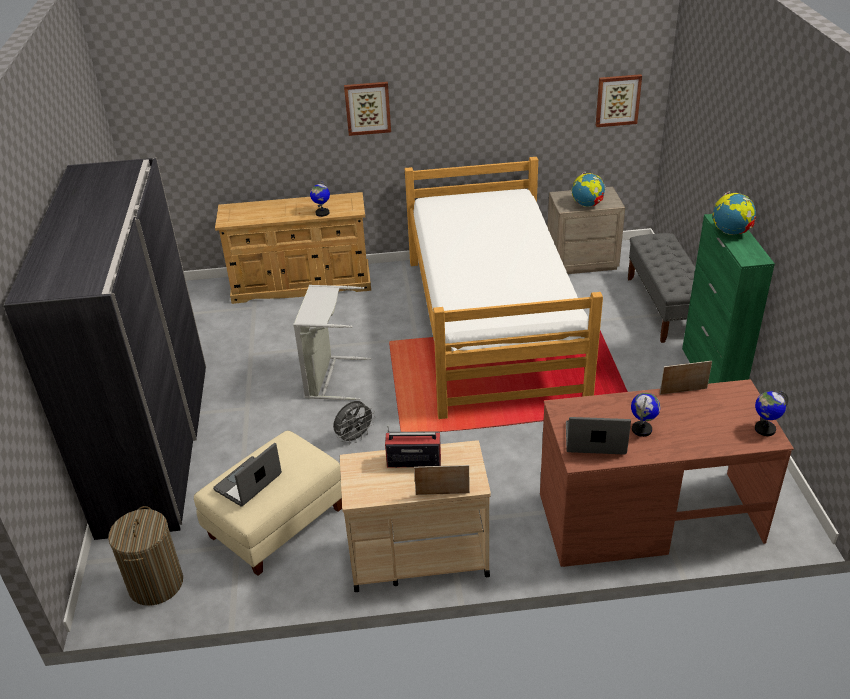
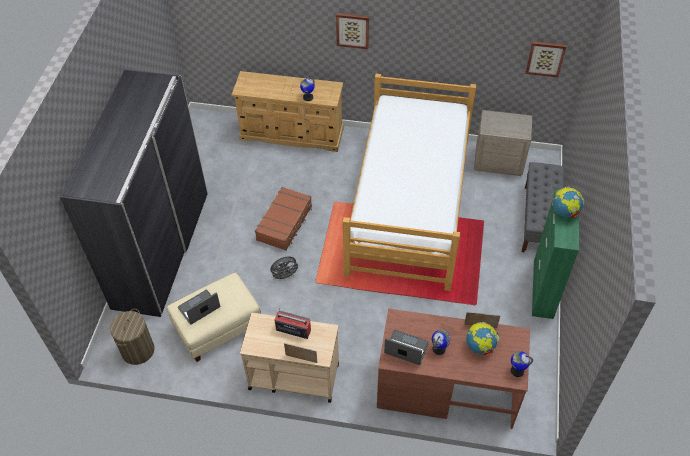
camera: 15 degrees right, 15 degrees up
(330, 378) = (285, 223): grey laundry basket -> brown suitcase
(587, 205) = (504, 130): globe -> globe (480, 346)

